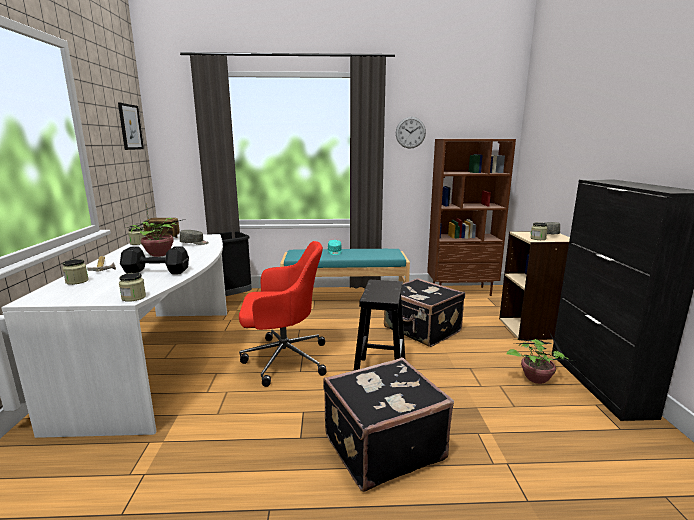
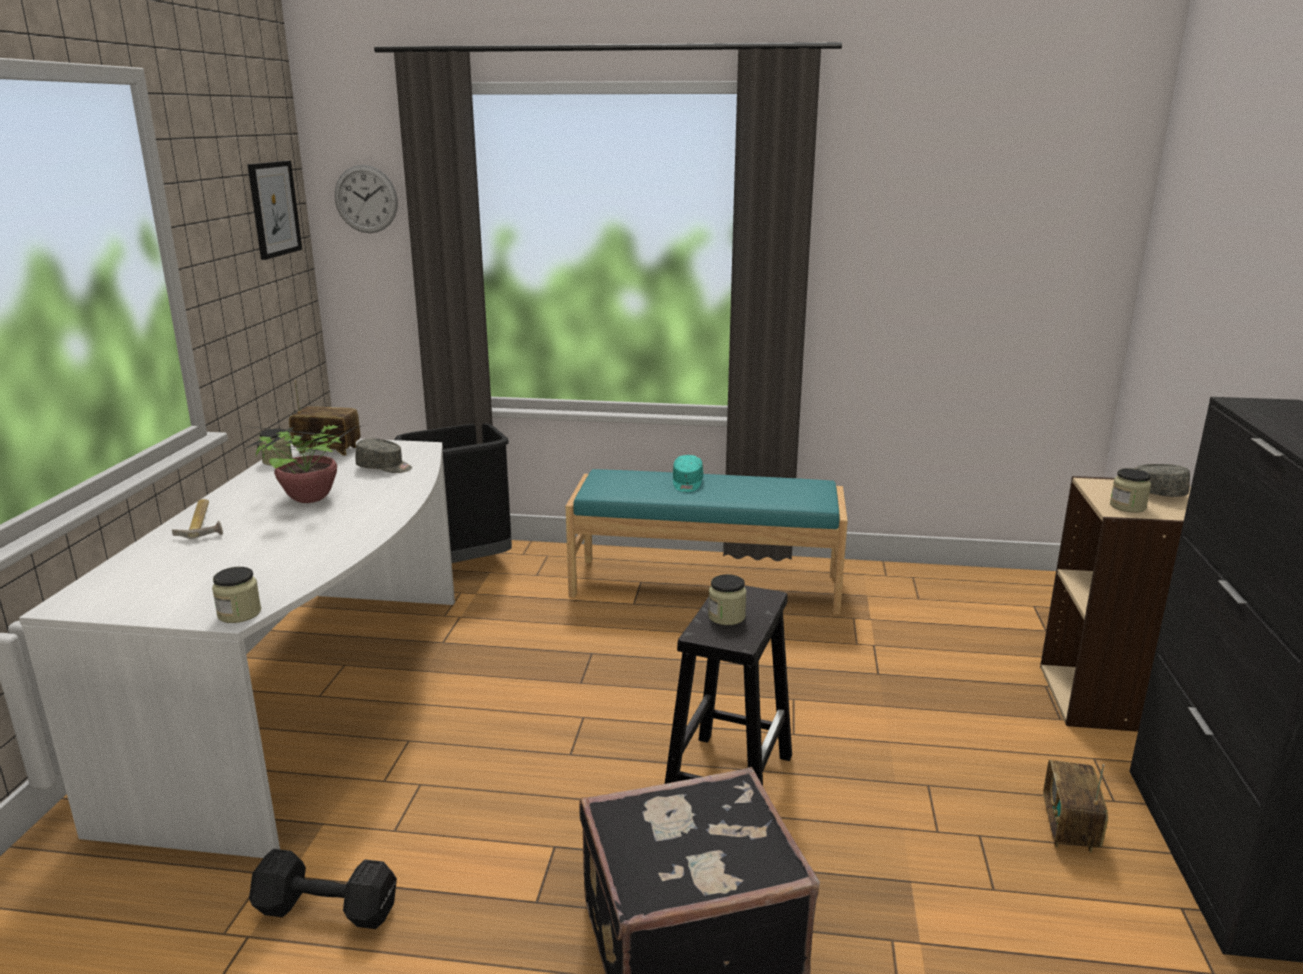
camera: 10 degrees right, 5 degrees up
(77, 281) = (151, 562): jar -> jar (726, 616)
(158, 272) = (296, 547): black dumbbell -> black dumbbell (329, 911)
(283, 359) = (543, 722): red office chair -> none
(410, 132) = (875, 219): wall clock -> wall clock (366, 199)
(421, 330) = (851, 680): black suitcase -> none
(461, 291) = (977, 584): brown bookcase -> none
(536, 378) = (1069, 828): potted plant -> radio

